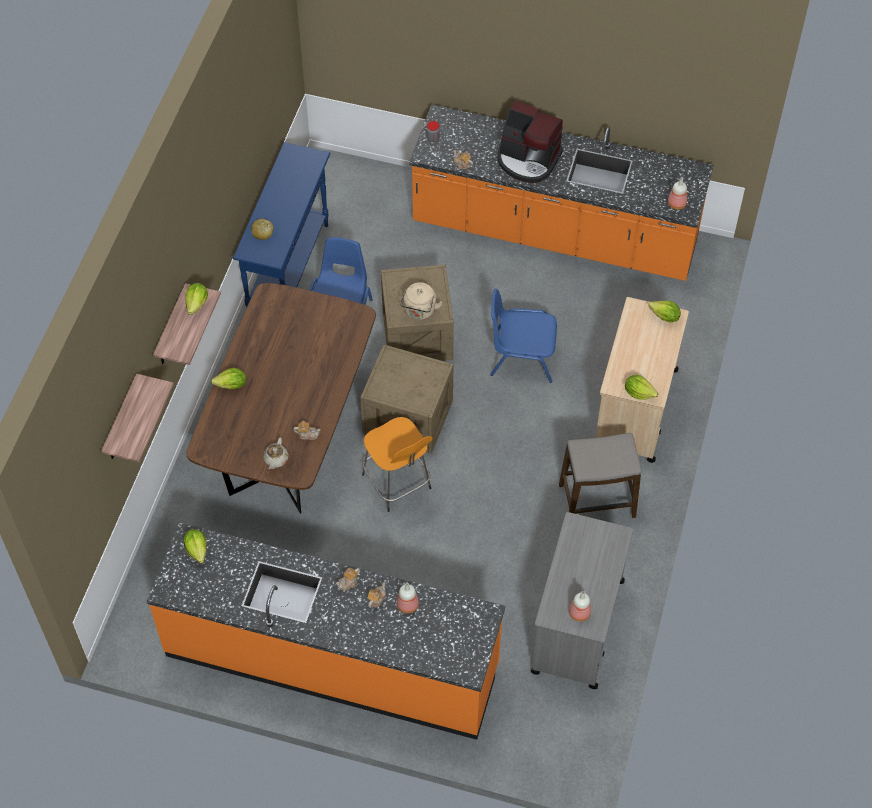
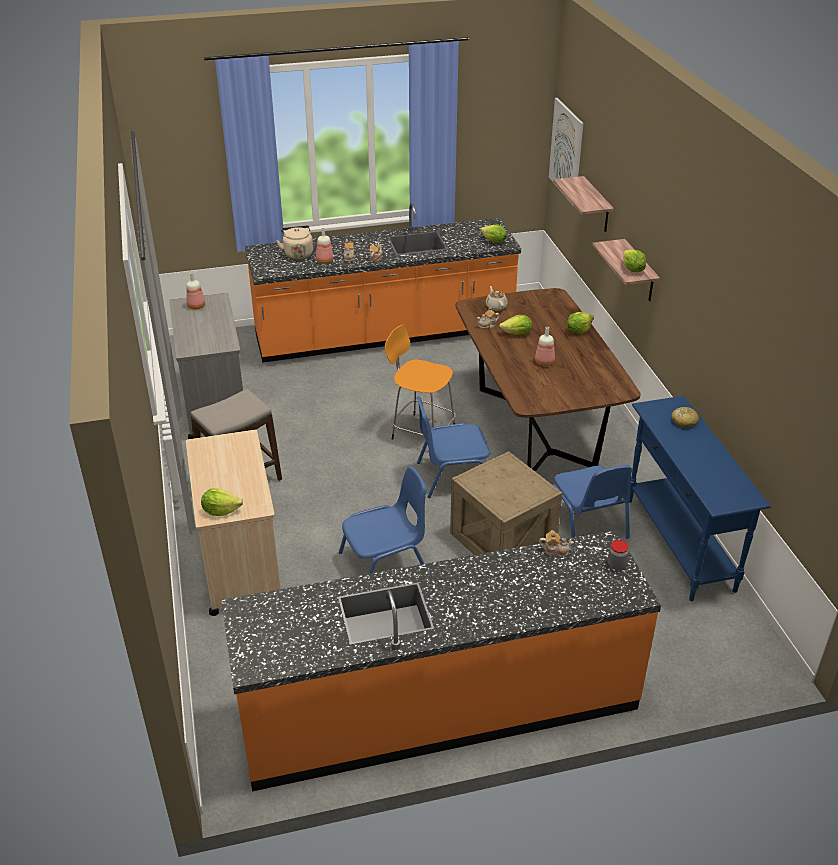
camera: 150 degrees right, 20 degrees down
(74, 501) = (566, 151): none -> picture
(408, 417) = (452, 476): crate -> blue chair
(419, 311) = (491, 473): beige kettle -> beige kettle (297, 254)
(528, 160) = (483, 588): coffee machine -> none
(638, 393) = (217, 441): lettuce -> lettuce (517, 334)
(676, 203) = (261, 612): bottle -> bottle (545, 362)

